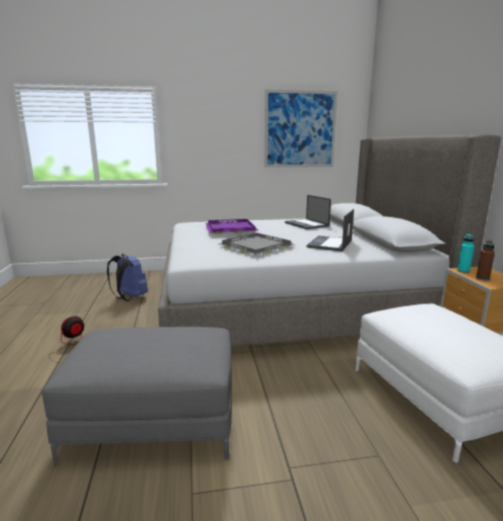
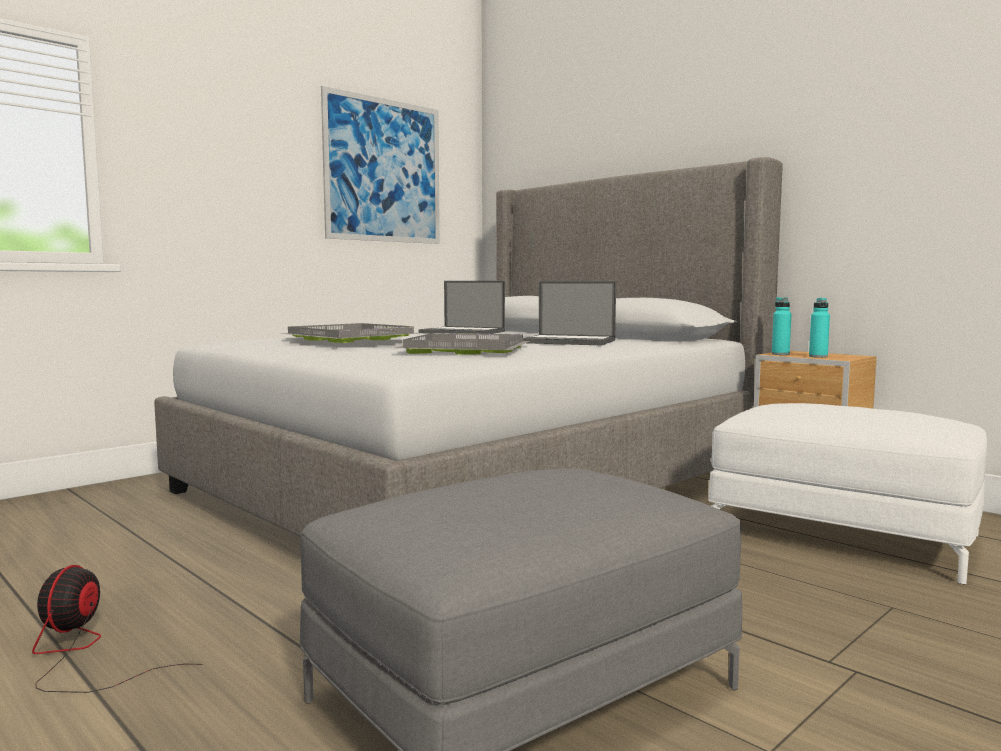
camera: 35 degrees left, 10 degrees down
(129, 298) = (96, 539): blue backpack -> none
(231, 228) = (351, 338): purple tray -> grey tray
(329, 244) = (570, 341): laptop -> laptop turned 60 degrees counterclockwise
(482, 279) = (818, 356): brown bottle -> turquoise bottle

